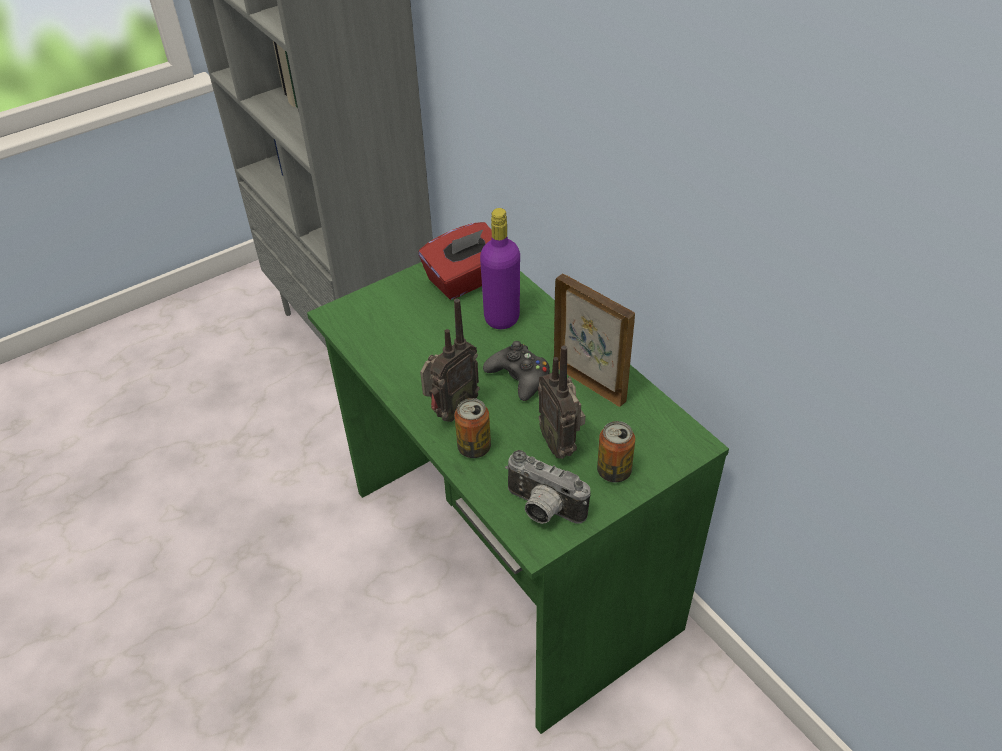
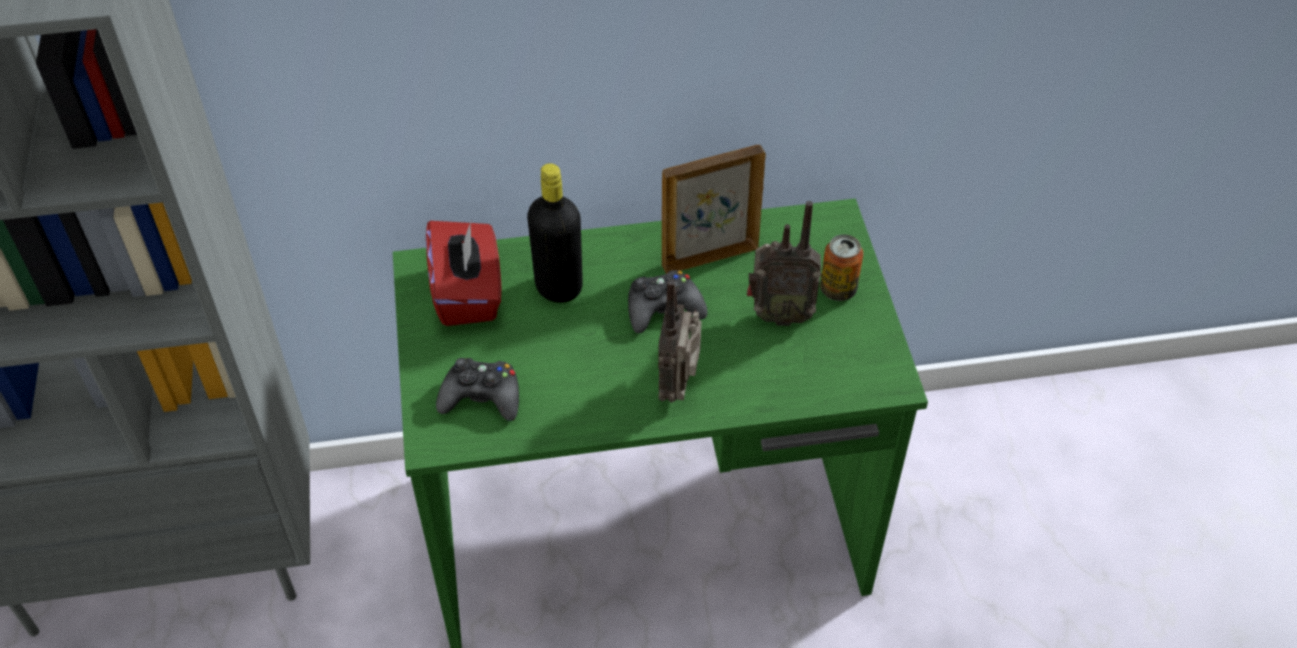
camera: 65 degrees left, 5 degrees up
(382, 320) = (482, 397): none -> black game controller
(451, 412) = (679, 386): radio -> radio turned 150 degrees counterclockwise
(474, 448) = (743, 385): can -> none
(502, 318) = (559, 287): purple bottle -> black bottle
(542, 509) = (856, 362): camera -> none

